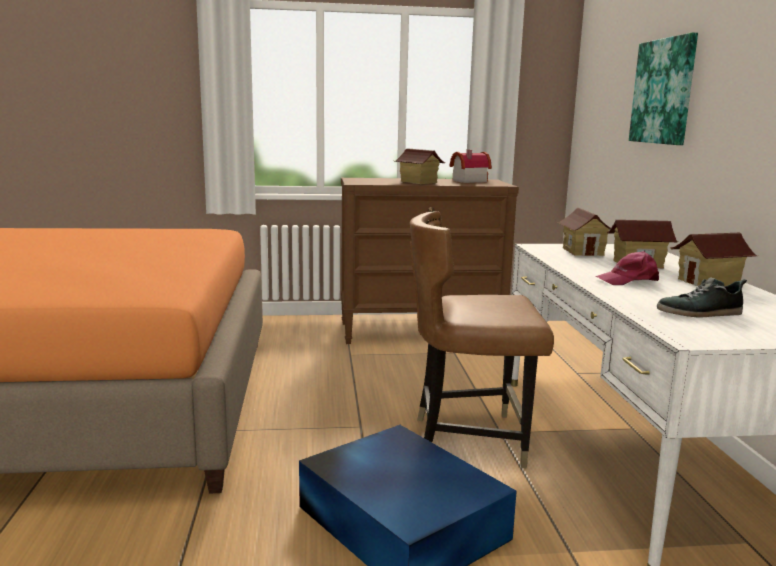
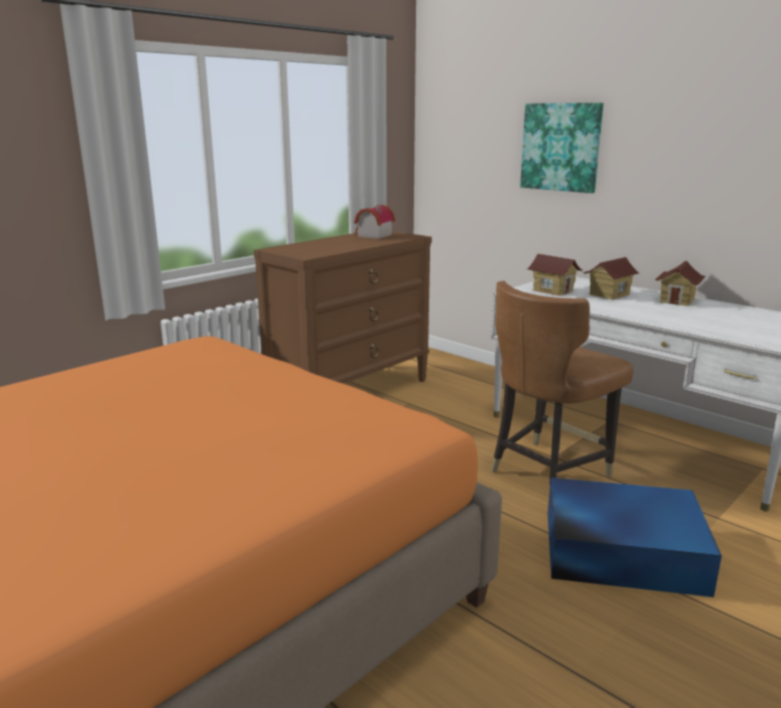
camera: 40 degrees left, 5 degrees up
(418, 182) = (347, 245): toy house -> none
(628, 280) = (644, 310): pink cap -> none
(700, 312) = (738, 326): shoe -> none

